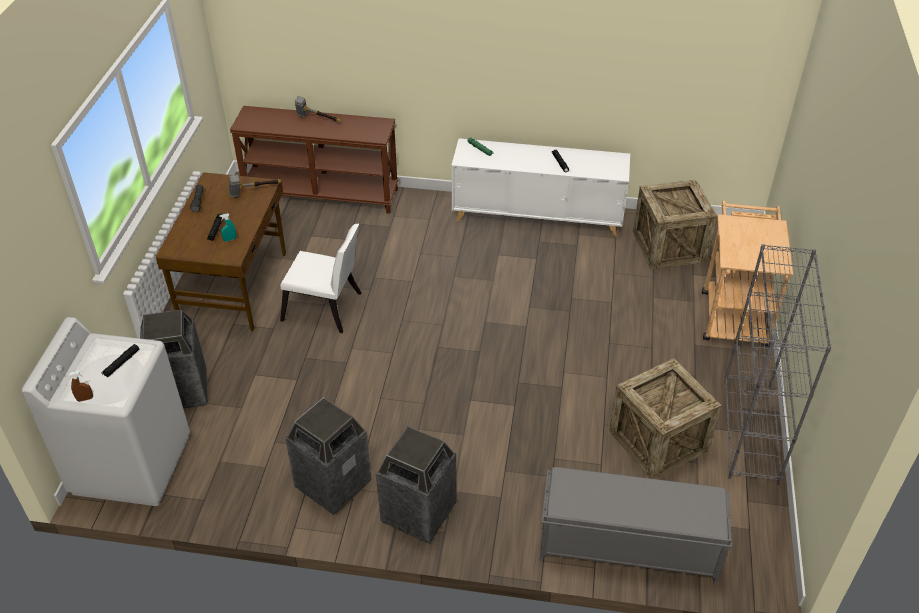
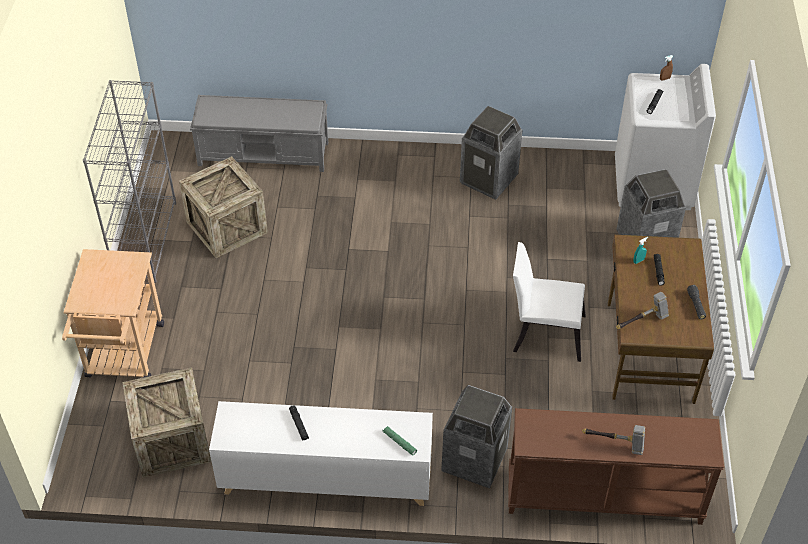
camera: 175 degrees right, 5 degrees up
(419, 513) = (418, 165): trash can -> trash can (474, 460)

